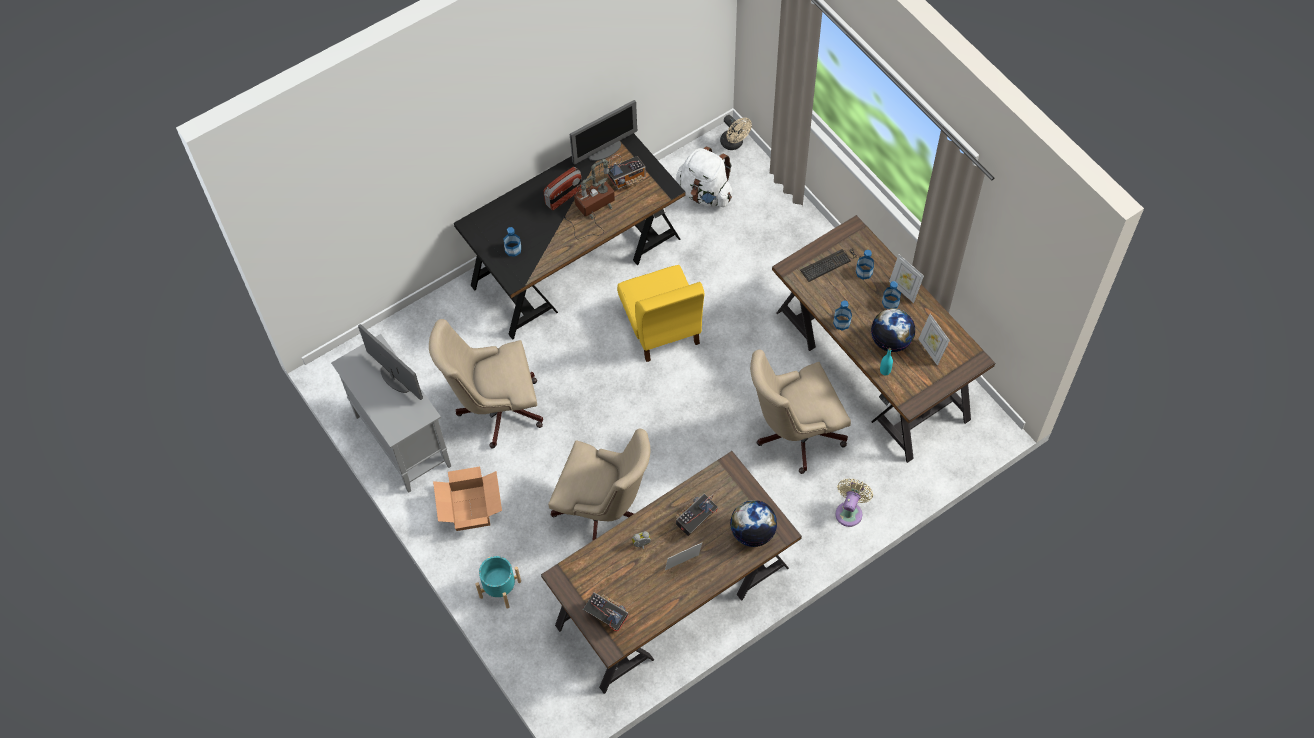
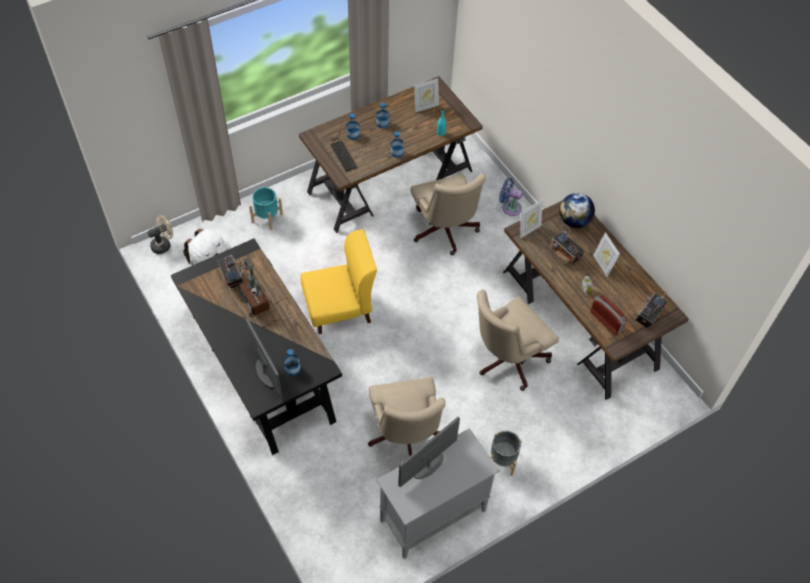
camera: 90 degrees left, 5 degrees down
(470, 509) = (502, 460): cardboard box -> grey planter
(500, 589) = (576, 438): turquoise planter -> turquoise planter (267, 217)
(564, 197) = (241, 326): radio -> radio (606, 321)
(604, 511) = (506, 360): beige office chair -> beige office chair turned 150 degrees counterclockwise
(605, 150) = (196, 292): monitor -> monitor (266, 373)
(850, 511) = (509, 207): beige fan -> blue fan
(891, 341) = (415, 127): globe -> none
(903, 290) = (372, 115): picture frame -> picture frame (528, 230)

